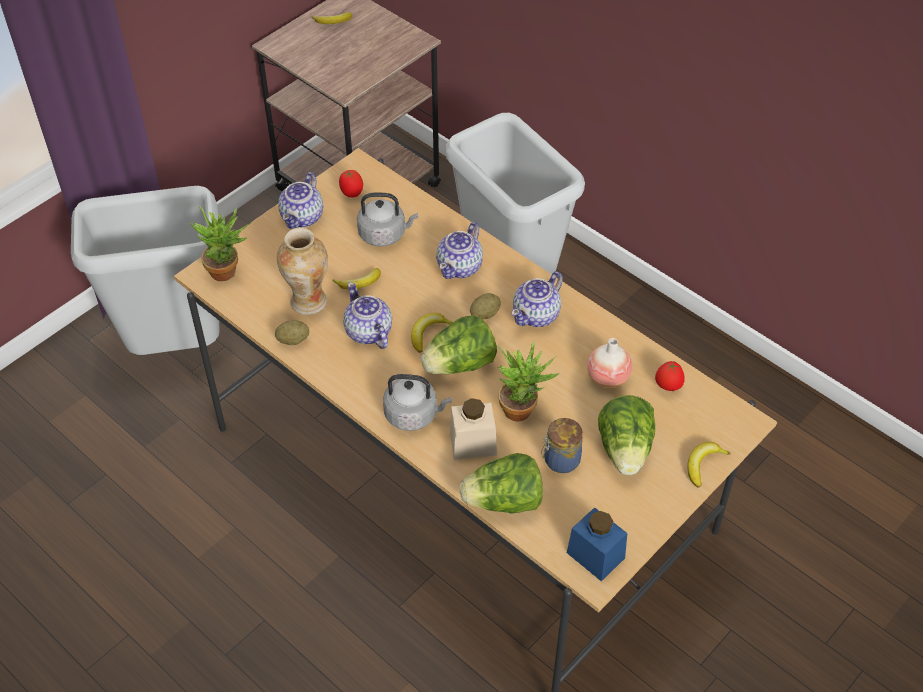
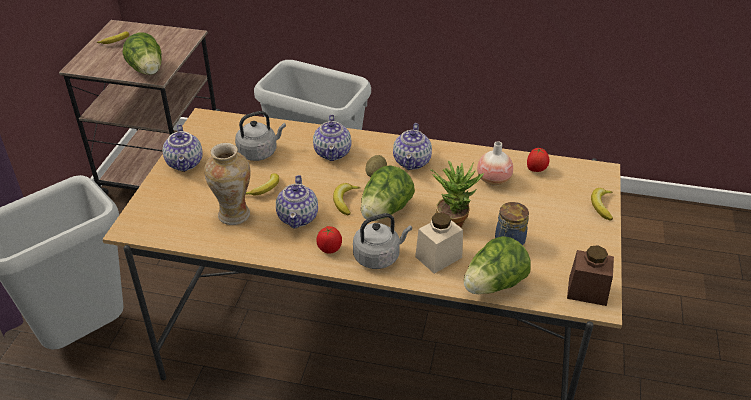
camera: 30 degrees left, 10 degrees down
(228, 271) = (150, 219): potted plant -> none
(293, 340) = (242, 245): potato -> none
(351, 193) = (212, 136): tomato -> tomato (329, 249)
(368, 332) = (298, 217): teapot -> teapot turned 120 degrees counterclockwise
(595, 555) = (587, 291): blue jar -> brown jar
(625, 450) = (545, 217): lettuce -> lettuce (148, 71)

